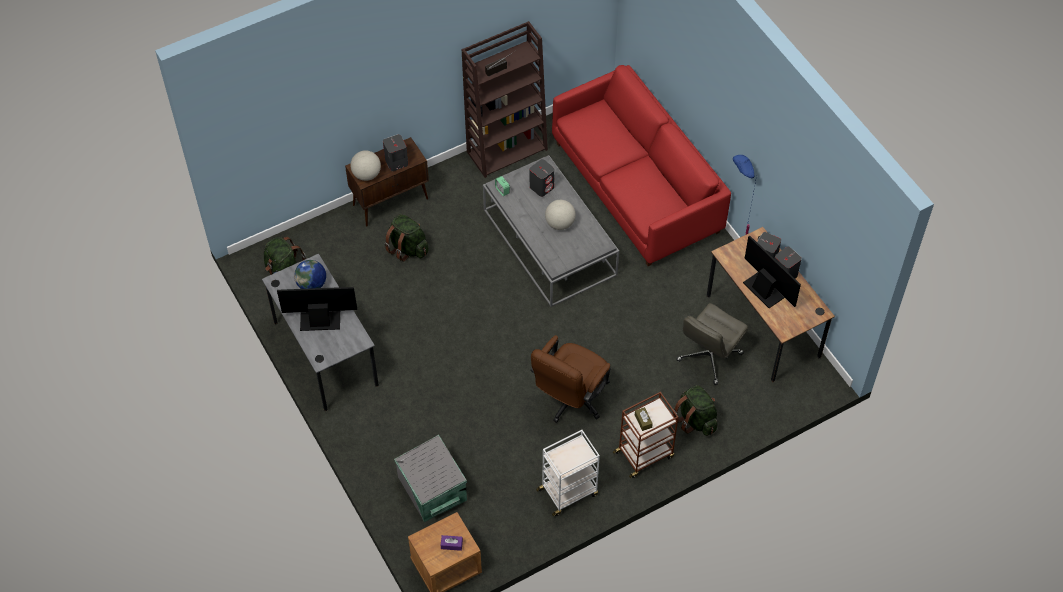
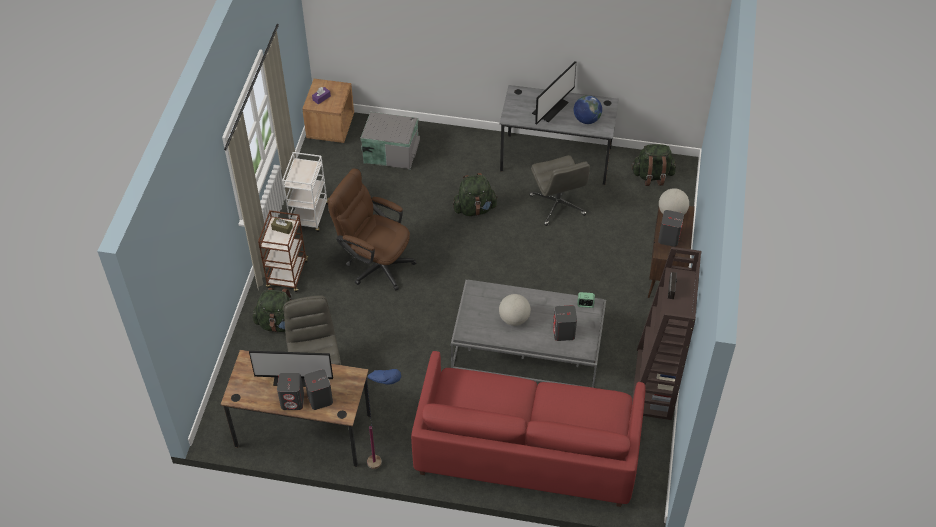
camera: 130 degrees right, 5 degrees down
(382, 316) = (558, 206): none -> grey office chair
(407, 248) = (608, 256): green backpack -> green backpack (474, 209)
(570, 400) = (375, 263): brown office chair -> brown office chair turned 45 degrees counterclockwise

